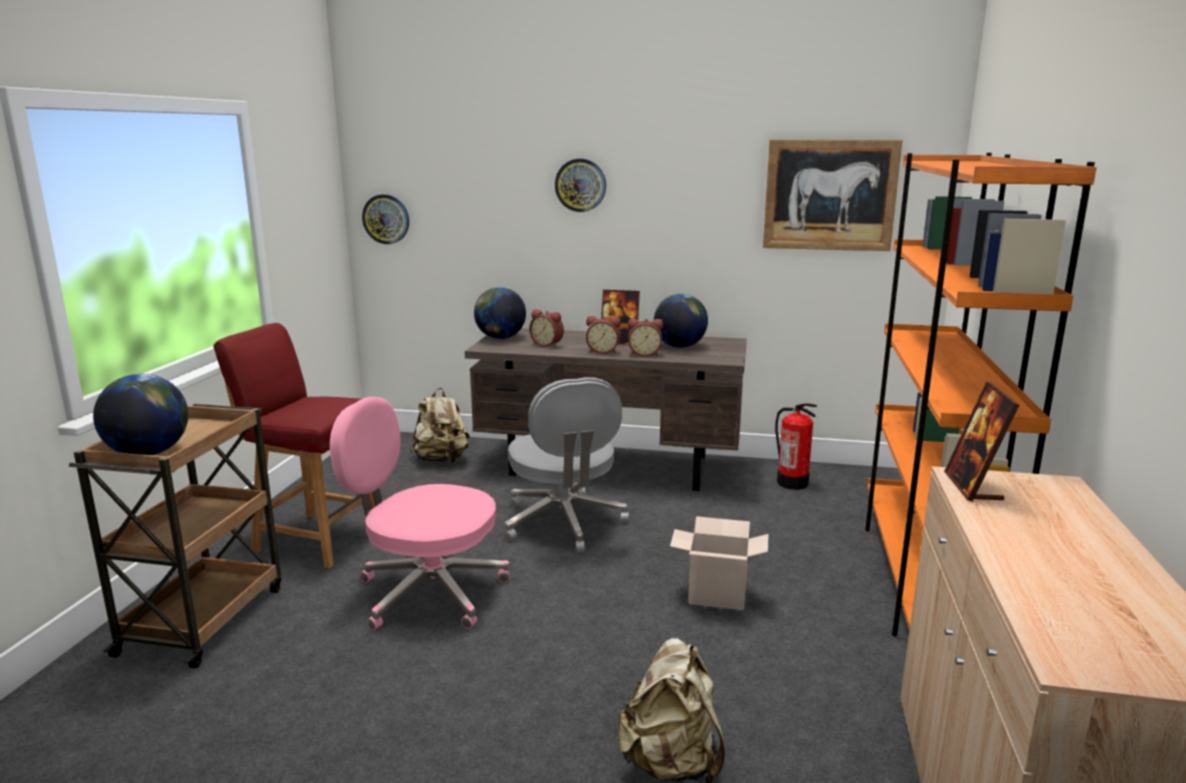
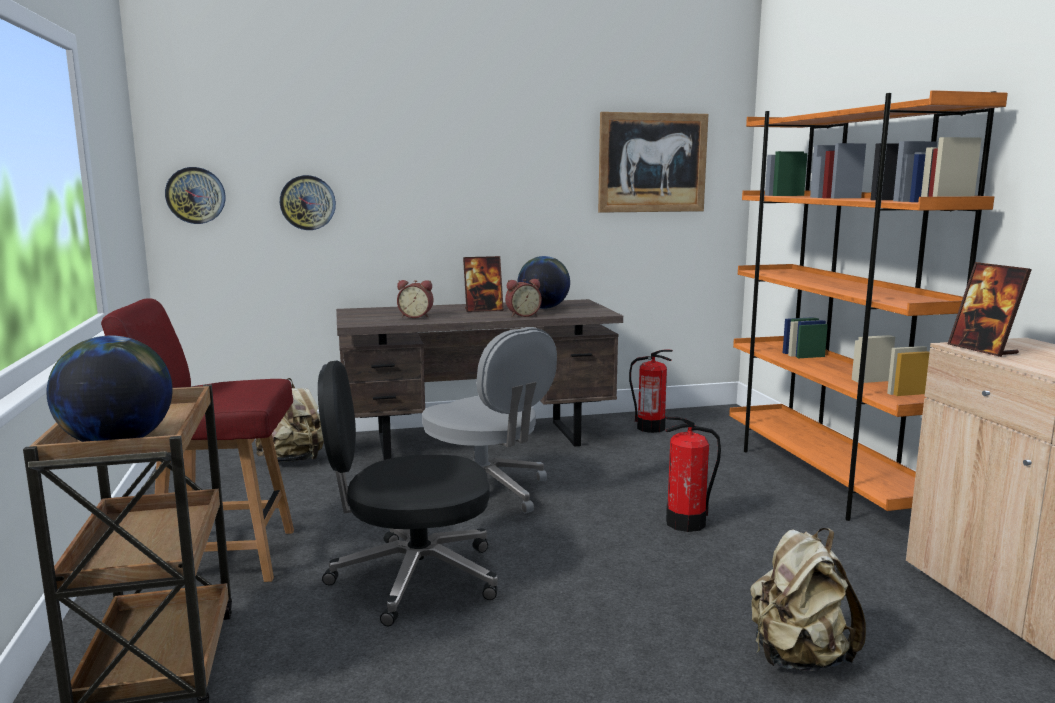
camera: 25 degrees left, 5 degrees down
(428, 592) = (412, 578): pink office chair -> black office chair
(500, 338) = (356, 316): globe -> none
(580, 185) = (422, 155): wall clock -> wall clock (308, 202)
(603, 351) = (480, 316): alarm clock -> none
(715, 597) = (686, 523): cardboard box -> fire extinguisher

